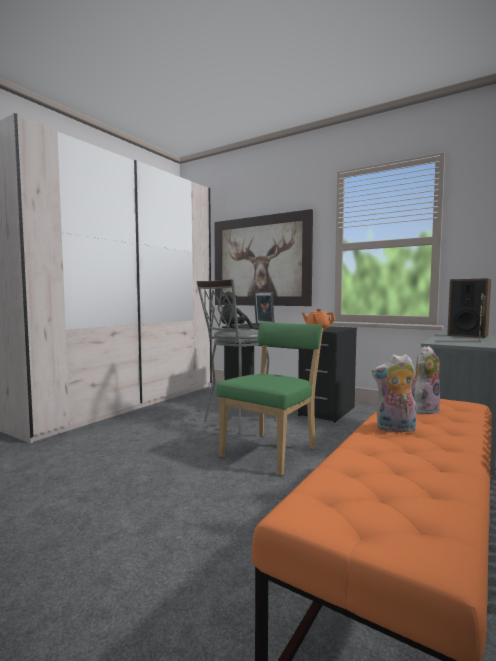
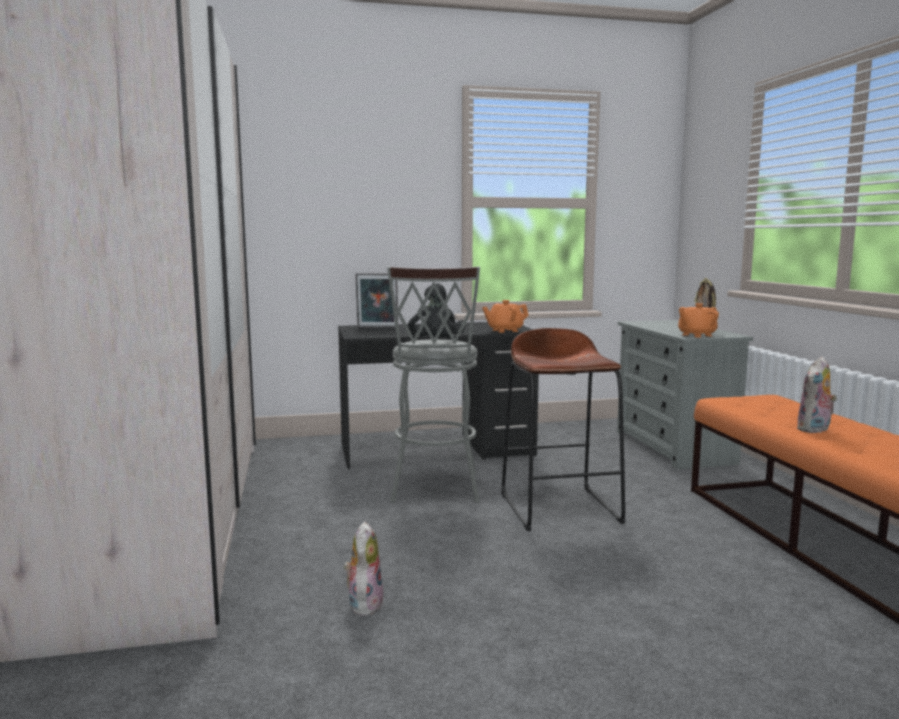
camera: 45 degrees left, 5 degrees up
(260, 261) = (328, 215): picture -> none
(272, 451) = (560, 508): green chair -> brown stool
(423, 409) = (770, 409): plush toy -> plush toy (364, 603)
(447, 342) = (696, 335): none -> orange teapot
(467, 335) = (659, 323): speaker -> none

